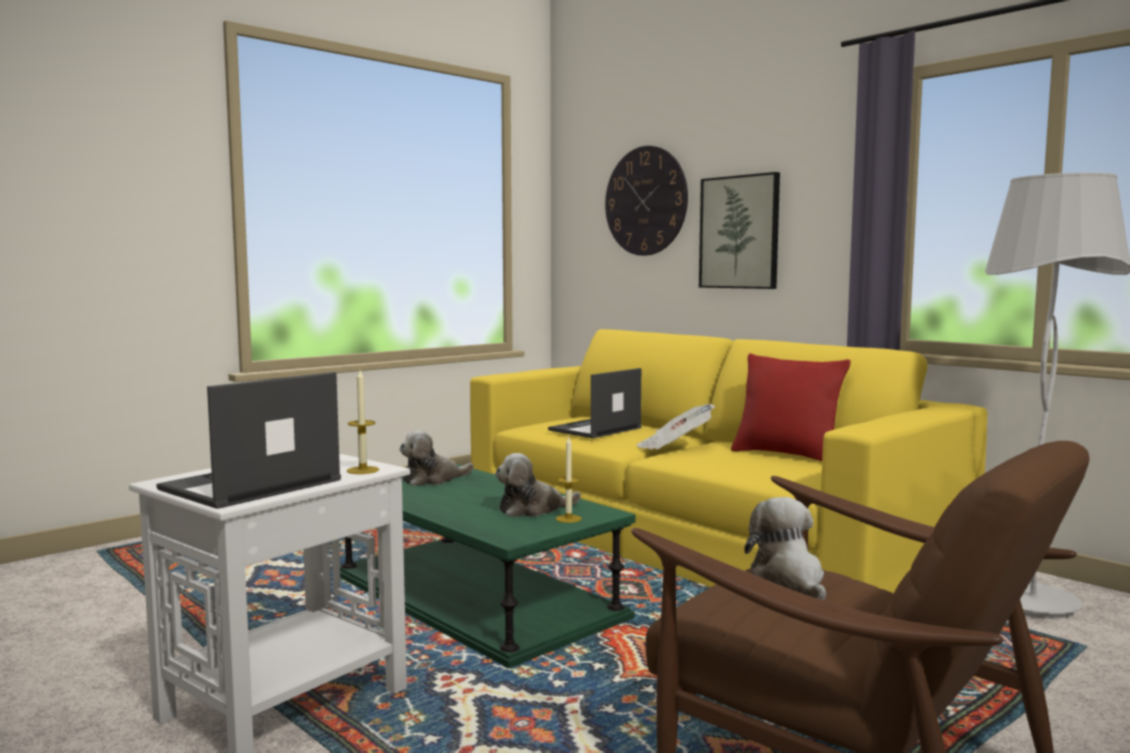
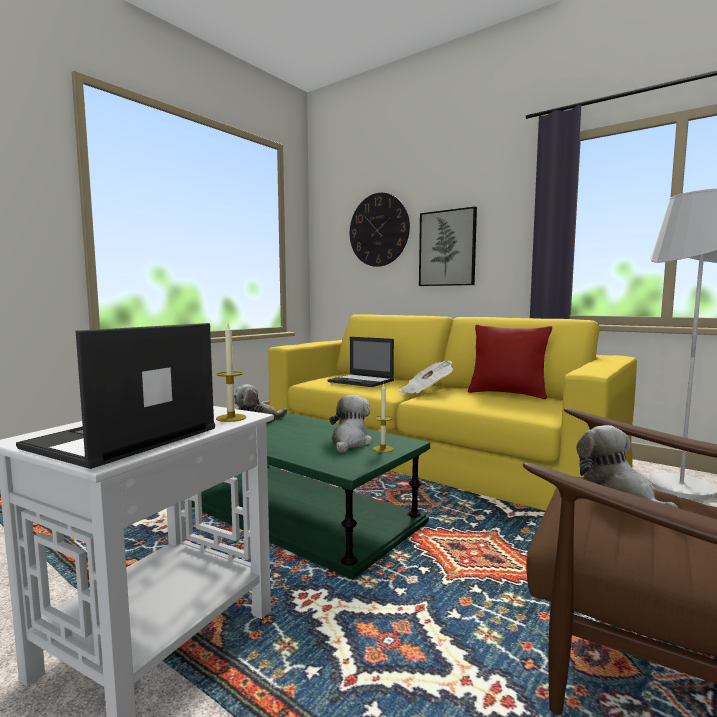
camera: 10 degrees left, 0 degrees up
(533, 509) = (350, 442): plush toy -> plush toy turned 135 degrees clockwise
(594, 429) = (361, 381): laptop -> laptop turned 90 degrees counterclockwise

